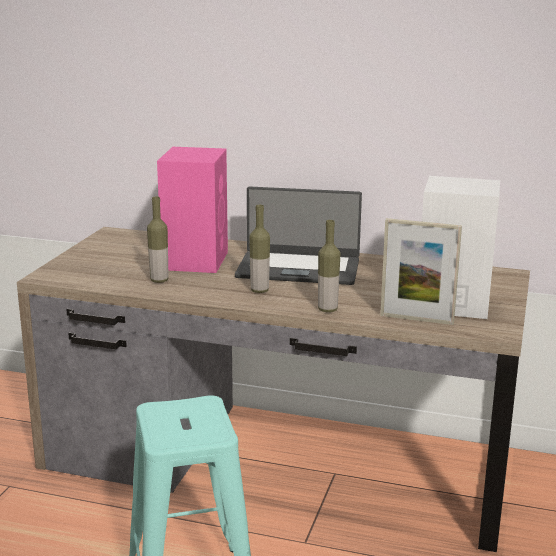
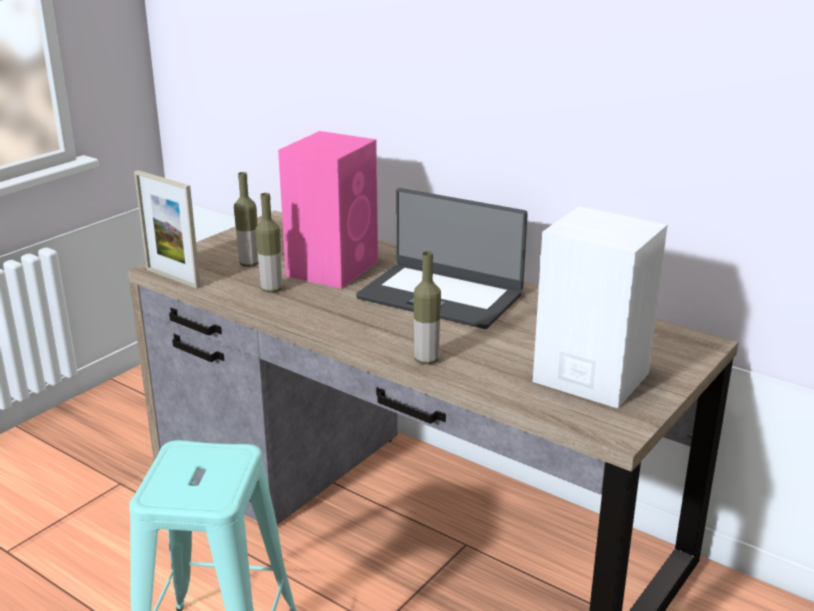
camera: 20 degrees right, 5 degrees up
(259, 290) = (369, 320): bottle -> bottle (249, 264)
(416, 319) = (524, 393): picture frame -> picture frame (173, 278)

